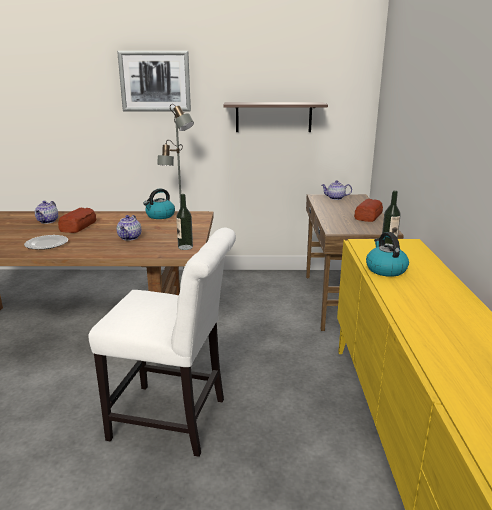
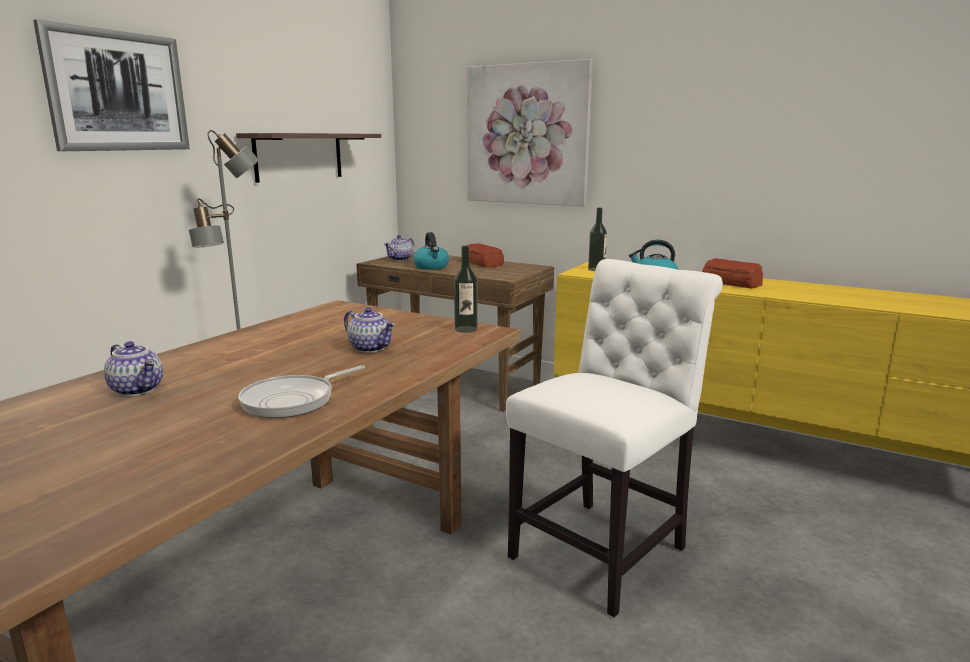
camera: 60 degrees left, 5 degrees down
(47, 244) = (293, 400): plate -> frying pan
(79, 226) = (232, 370): bread -> bread (730, 282)
(160, 216) = (297, 322): kettle -> kettle (431, 267)
(415, 114) = (527, 135): none -> picture

